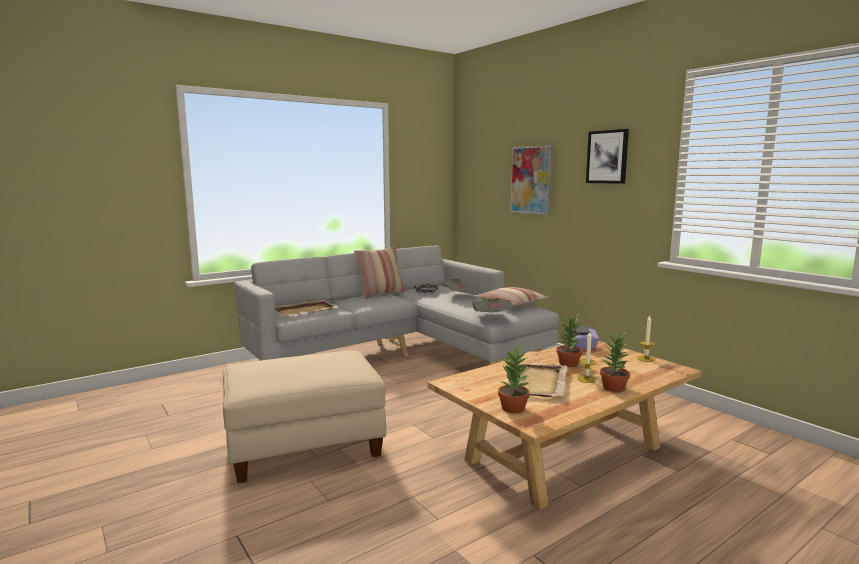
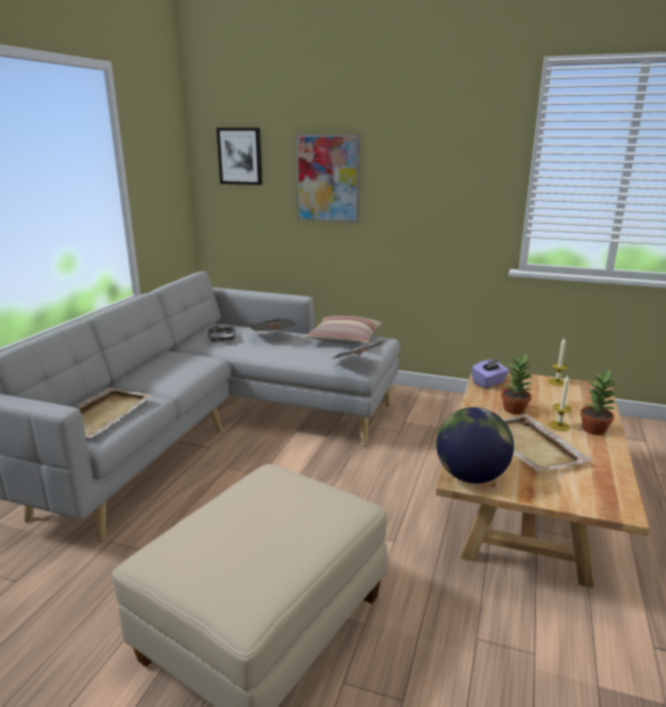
camera: 35 degrees left, 10 degrees up
(381, 294) = (167, 355): pillow -> none
(460, 383) = (470, 476): none -> globe
(513, 408) = (571, 494): potted plant -> none
(607, 157) = (440, 152): picture -> picture (240, 156)

